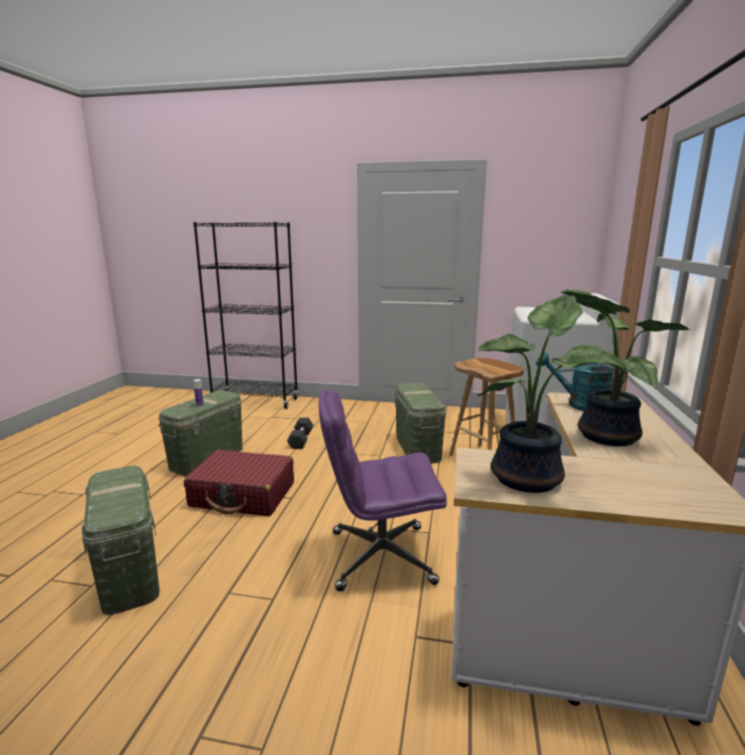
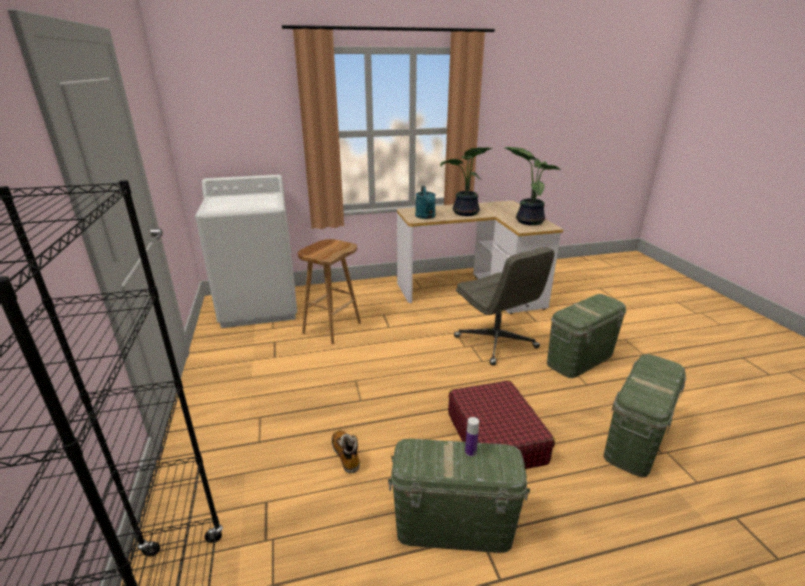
camera: 115 degrees left, 10 degrees up
(301, 440) = (346, 455): black dumbbell -> boot
(380, 557) = (496, 343): purple office chair -> grey office chair
(417, 448) = (325, 363): green storage box -> green storage box (580, 359)

